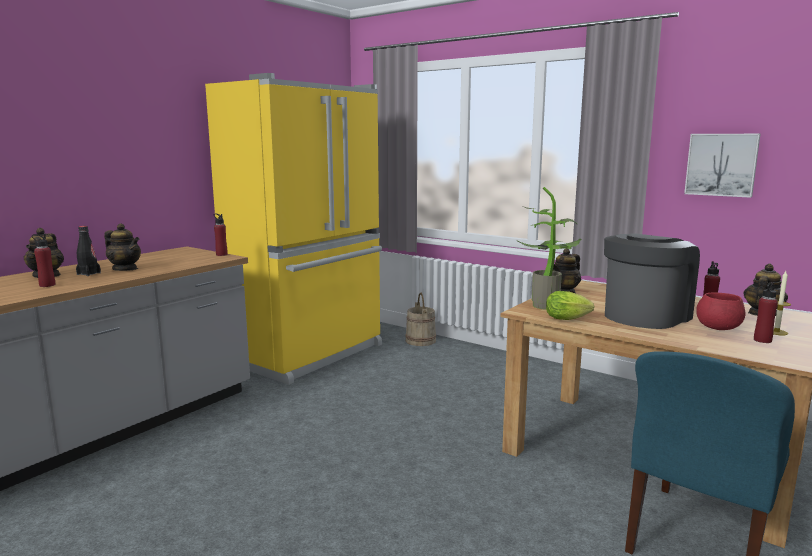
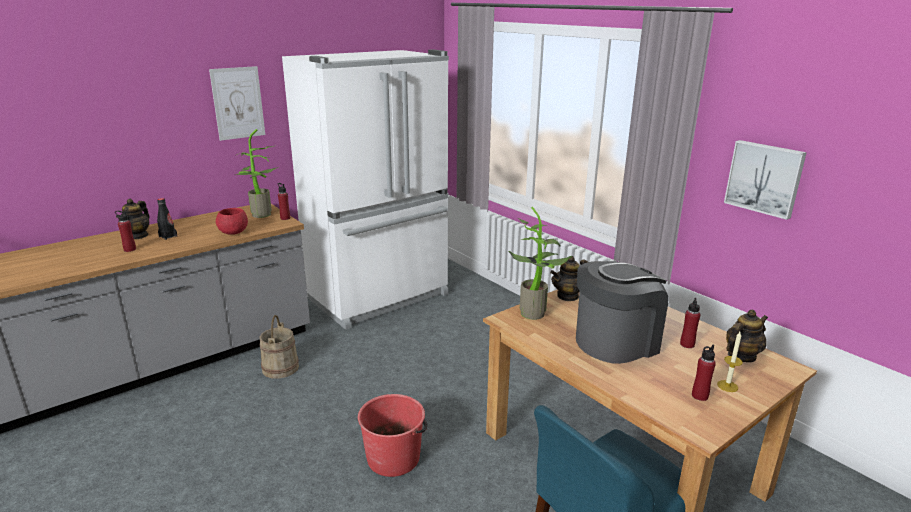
camera: 15 degrees right, 10 degrees up
(125, 269) = (198, 232): teapot -> none
(158, 131) = (238, 103): none -> picture
(190, 255) = (260, 216): none -> potted plant
(310, 354) = (380, 297): yellow fridge -> white fridge
(419, 489) = (394, 458): none -> red bucket
(420, 341) = (486, 294): beige bucket -> beige bucket (280, 368)
(569, 319) = (538, 336): lettuce -> none
(718, 328) = (672, 371): red bowl -> red bowl (233, 233)

